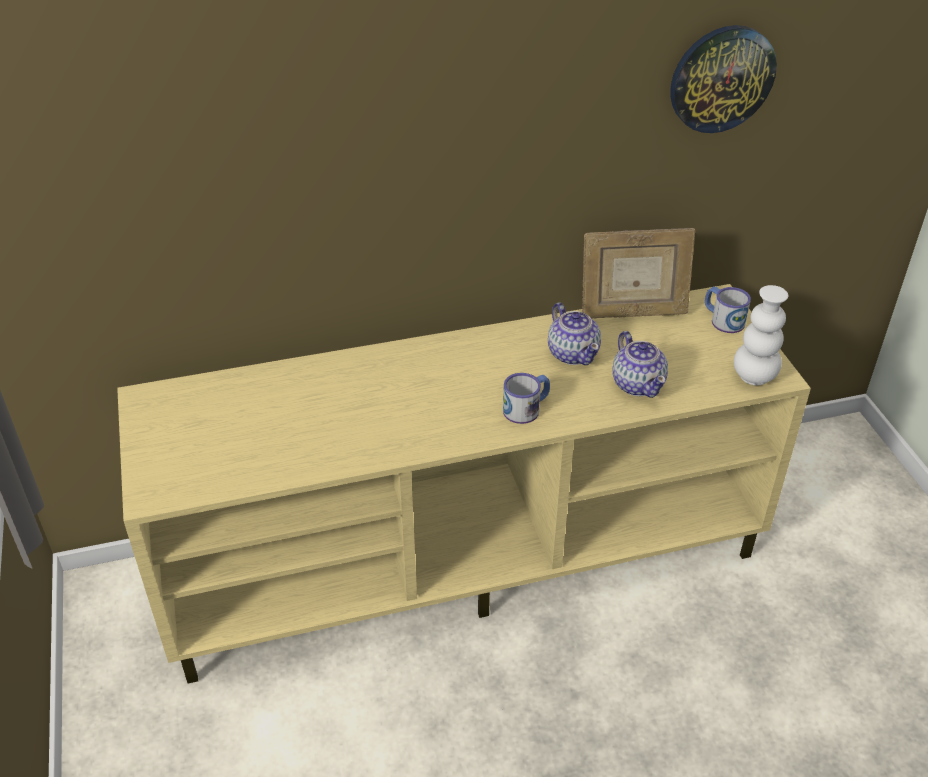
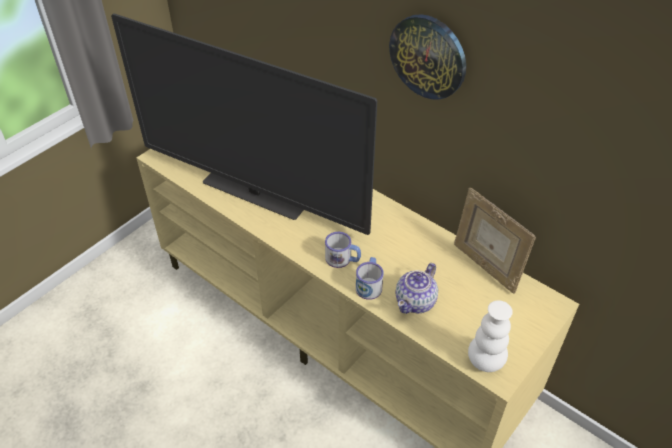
camera: 55 degrees right, 5 degrees up
(340, 434) = (253, 195): none -> television
(573, 353) = (414, 256): teapot -> none
(721, 78) = (601, 137): wall clock -> wall clock (428, 56)
(723, 319) = (531, 317): mug -> mug (369, 284)

